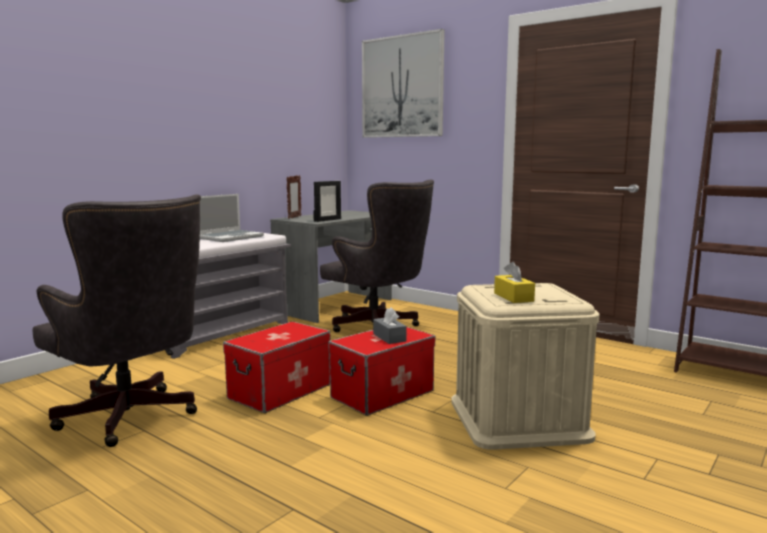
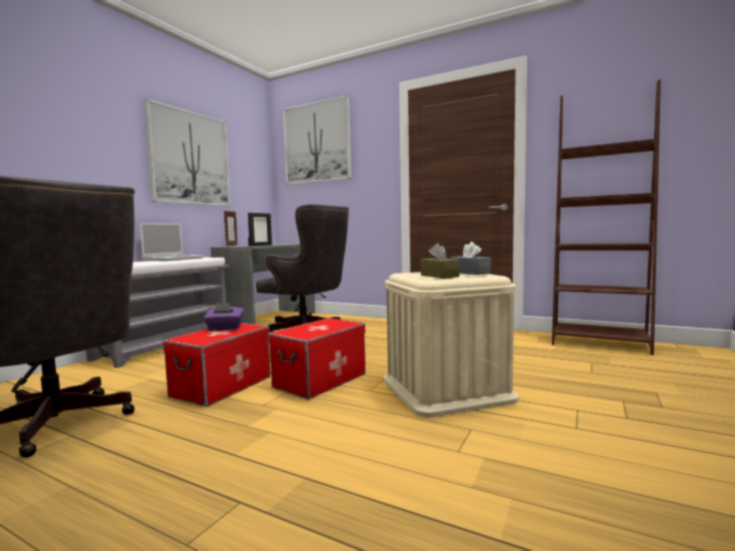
camera: 10 degrees left, 5 degrees down
(250, 115) = (190, 158): none -> picture
(284, 330) = (224, 328): none -> purple tissue box
(389, 337) = (324, 327): grey tissue box -> grey tissue box (470, 273)
(513, 297) = (439, 276): yellow tissue box -> brown tissue box

